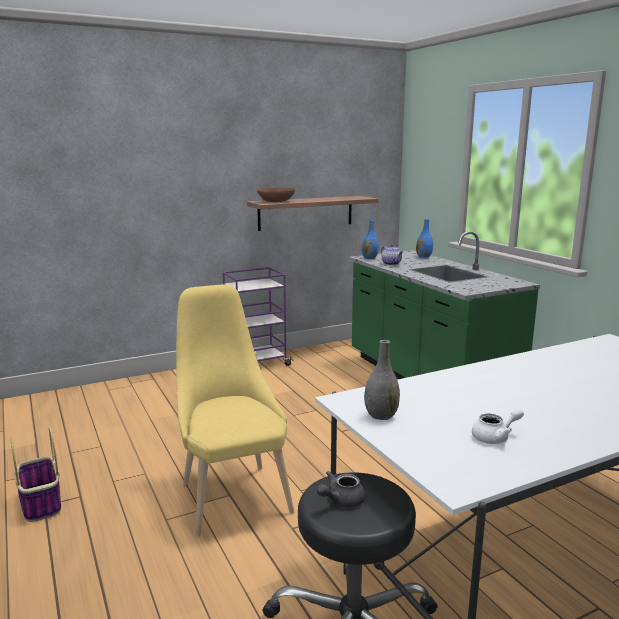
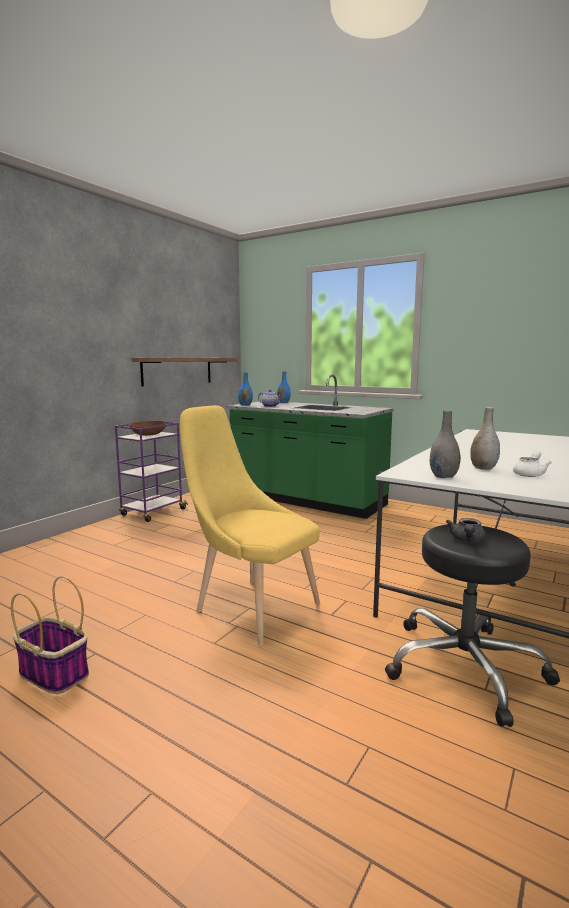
camera: 30 degrees left, 5 degrees down
(276, 201) = (160, 357): brown bowl -> brown bowl (148, 434)
(459, 413) = (483, 468): none -> grey vase

